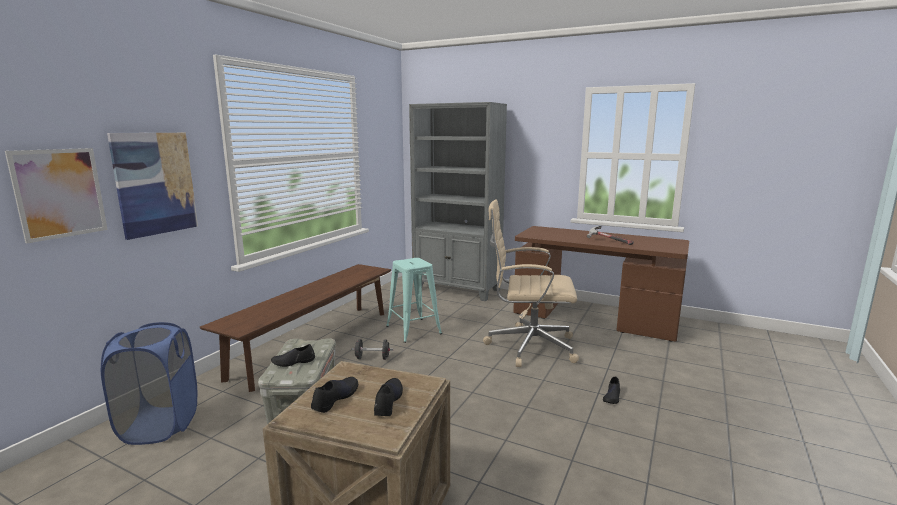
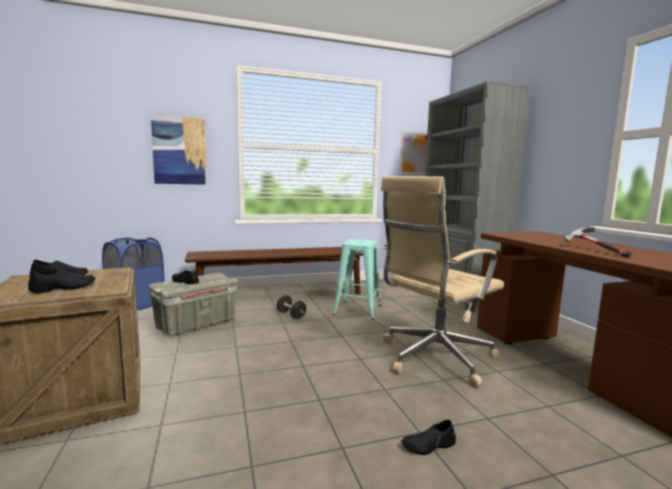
camera: 45 degrees right, 5 degrees down
(59, 193) = (118, 148): picture -> picture (415, 153)
(528, 346) = (433, 358): beige office chair -> beige office chair turned 90 degrees counterclockwise

